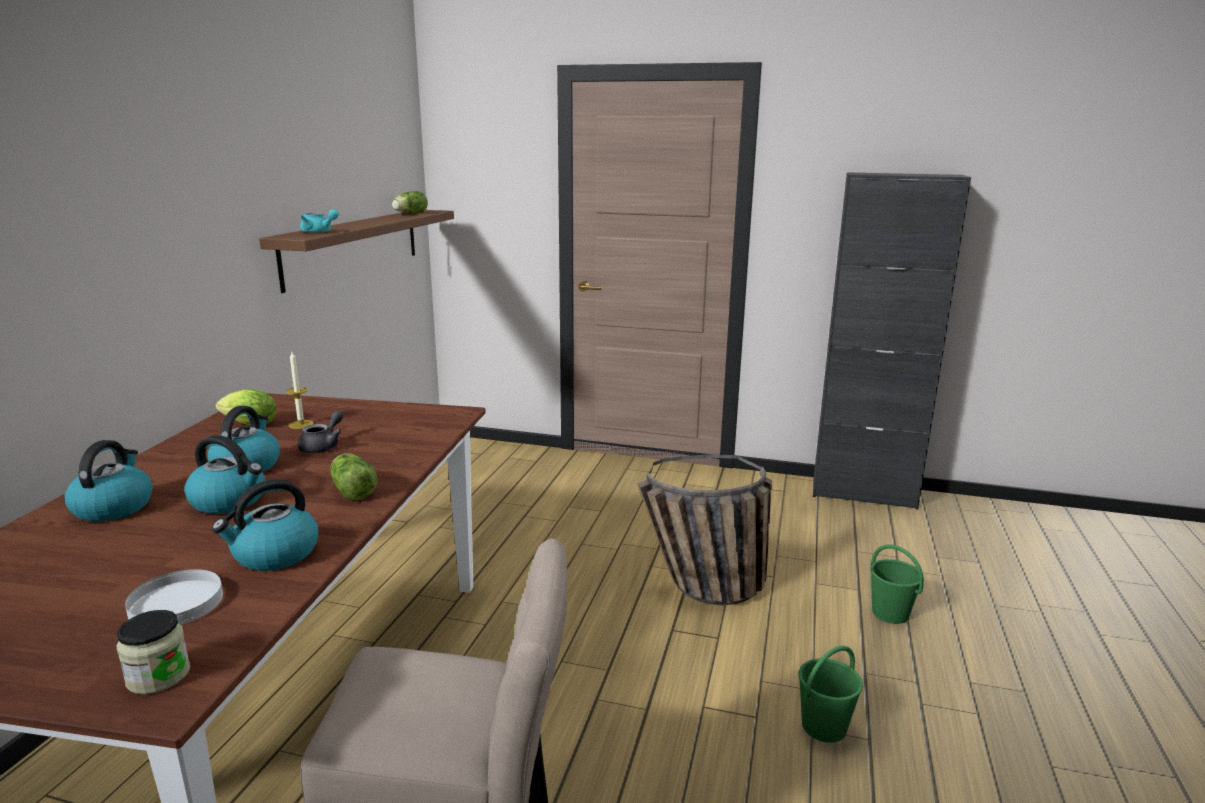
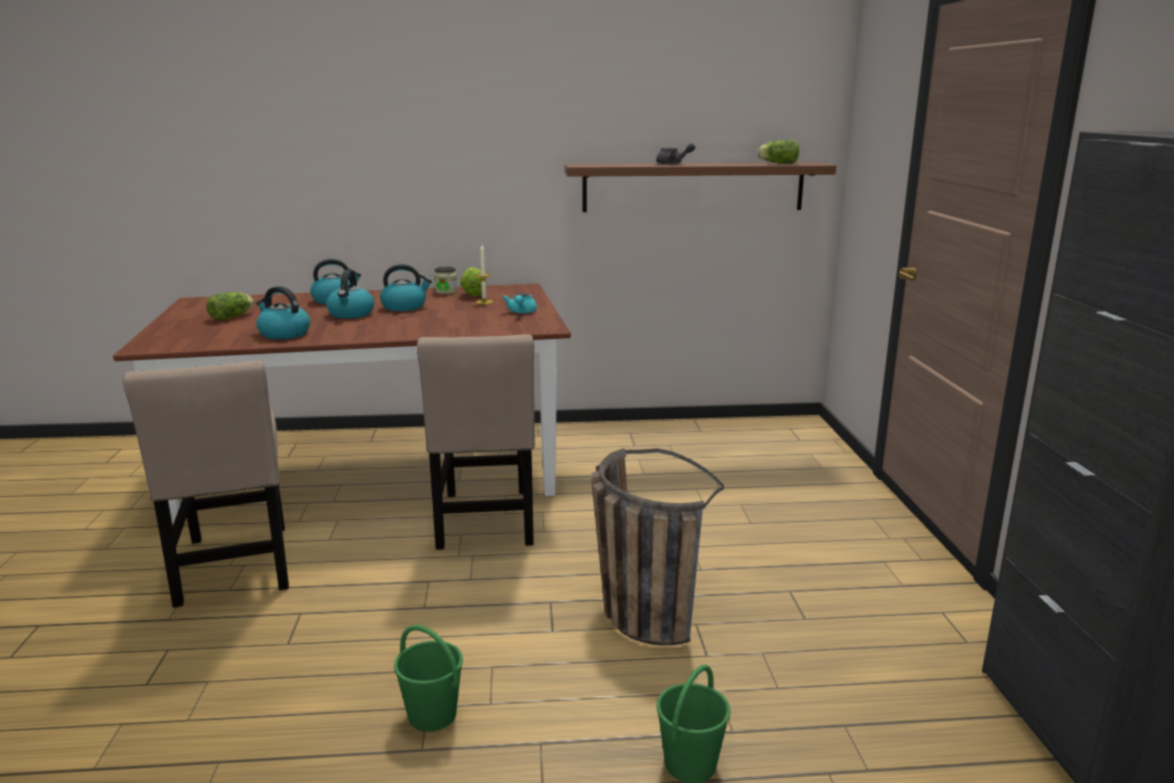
camera: 70 degrees right, 0 degrees up
(158, 676) = (162, 342): jar -> jar (446, 292)
(176, 603) = (229, 330): white plate -> none
(319, 232) = (610, 165): turquoise teapot -> turquoise teapot (521, 312)
(323, 446) = (447, 313): grey teapot -> grey teapot (673, 164)
(352, 490) = (378, 330): lettuce -> lettuce (233, 316)
(496, 640) = (485, 522): none -> beige chair

